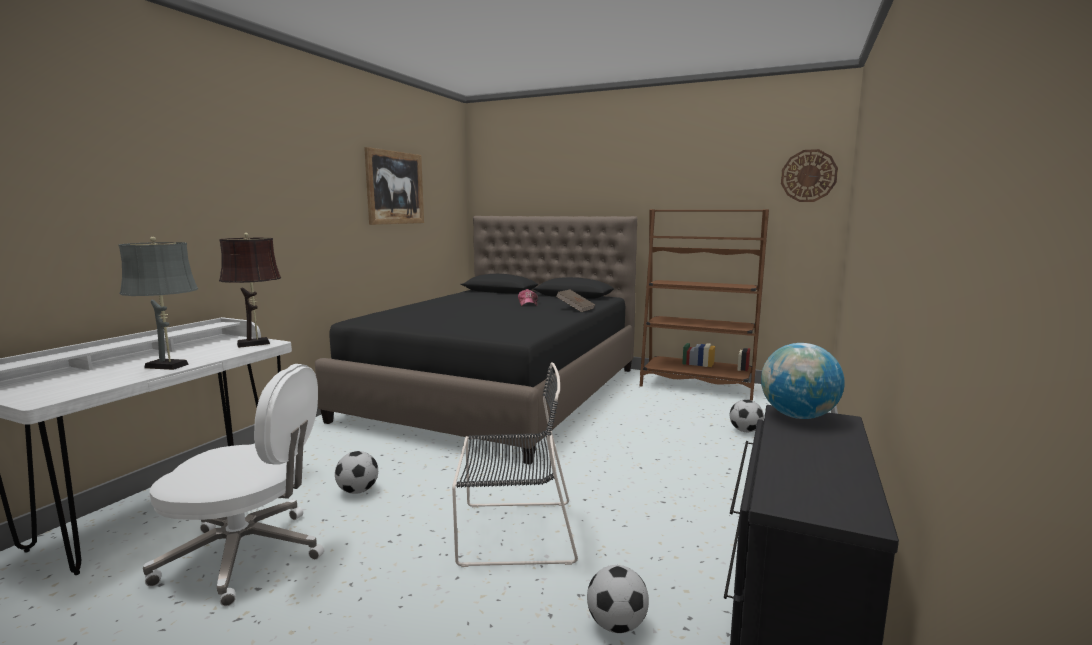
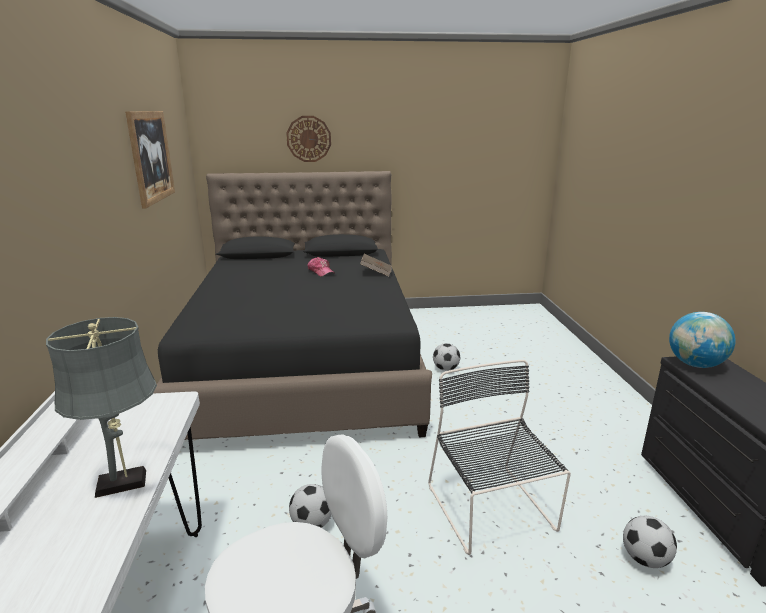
camera: 30 degrees left, 10 degrees up
(257, 343) = (161, 406): brown table lamp -> none
(512, 532) = (491, 511): black chair -> black chair turned 75 degrees counterclockwise
(697, 385) = (454, 317): brown bookcase -> none
(745, 431) = (531, 354): football -> football (445, 369)
(808, 176) = (531, 133): wall clock -> wall clock (309, 139)

